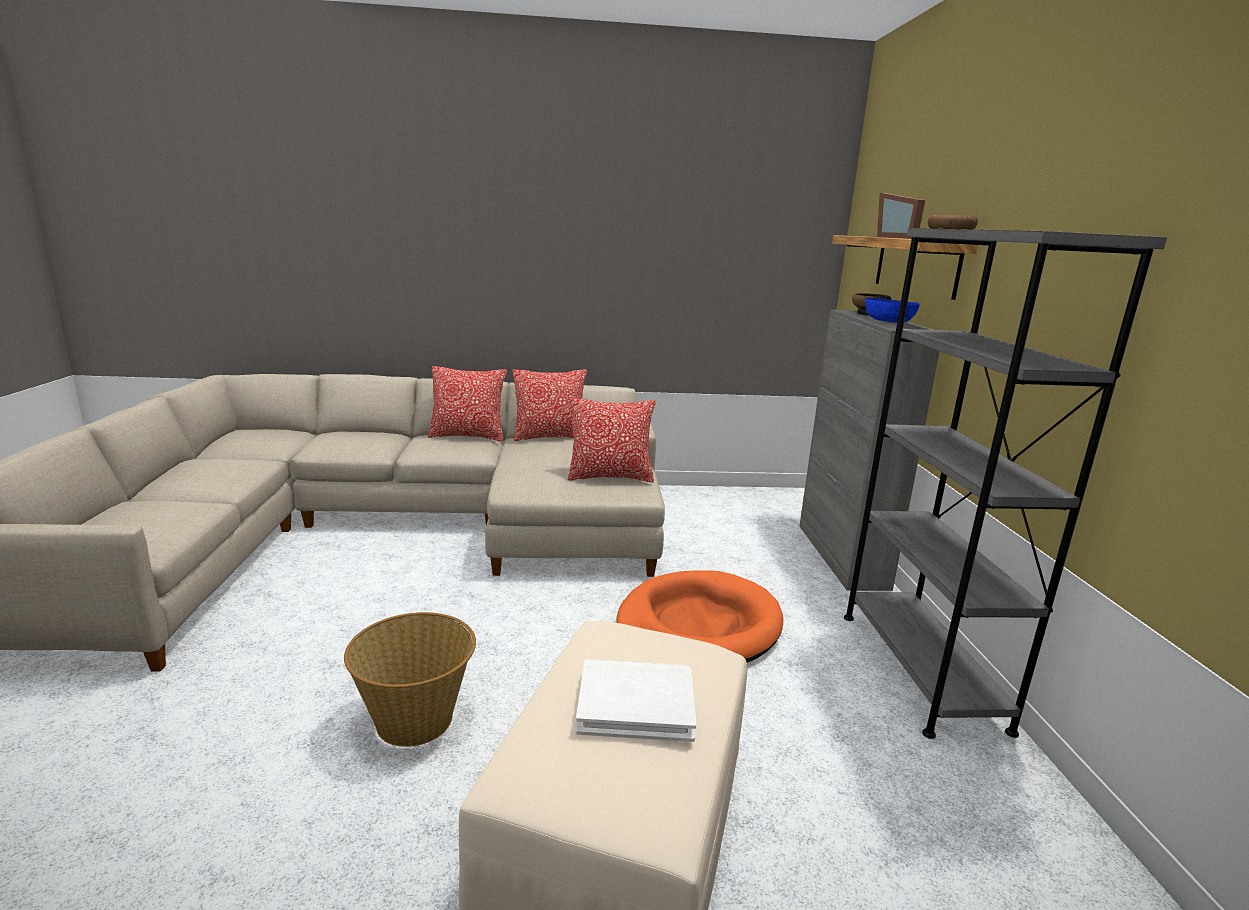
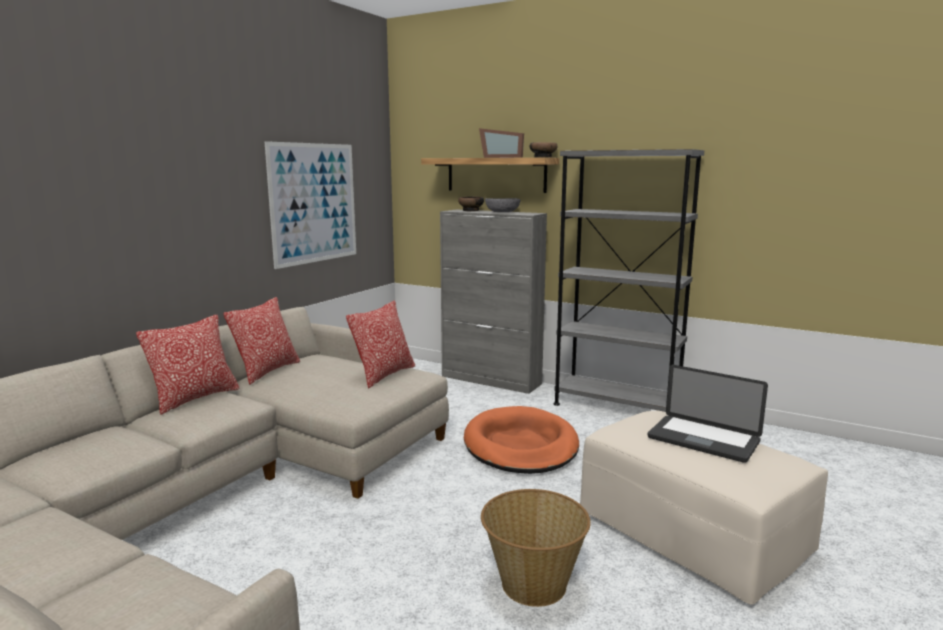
camera: 55 degrees left, 5 degrees down
(635, 704) = (703, 440): white book -> laptop
(696, 281) = (314, 203): none -> picture
(889, 321) = (502, 212): blue bowl -> grey bowl

